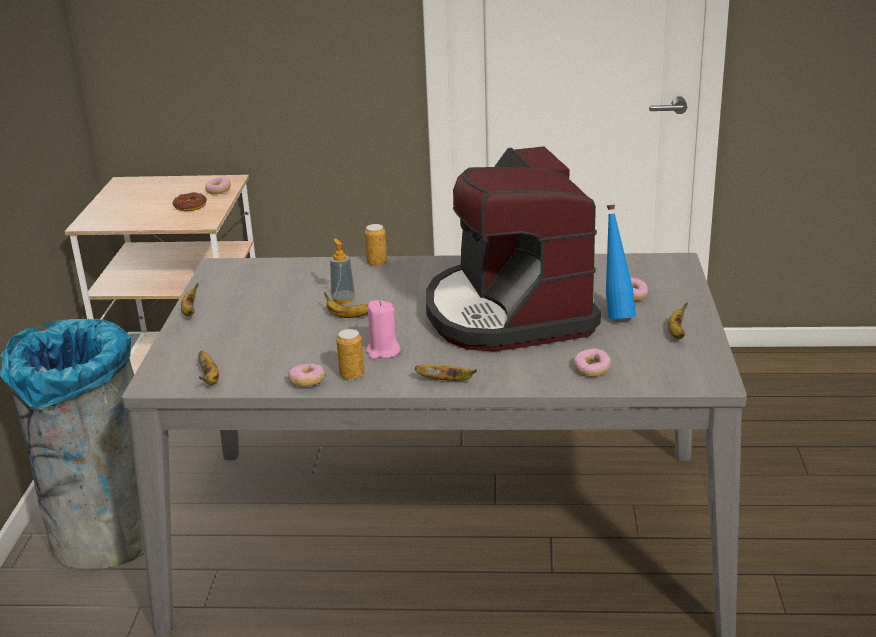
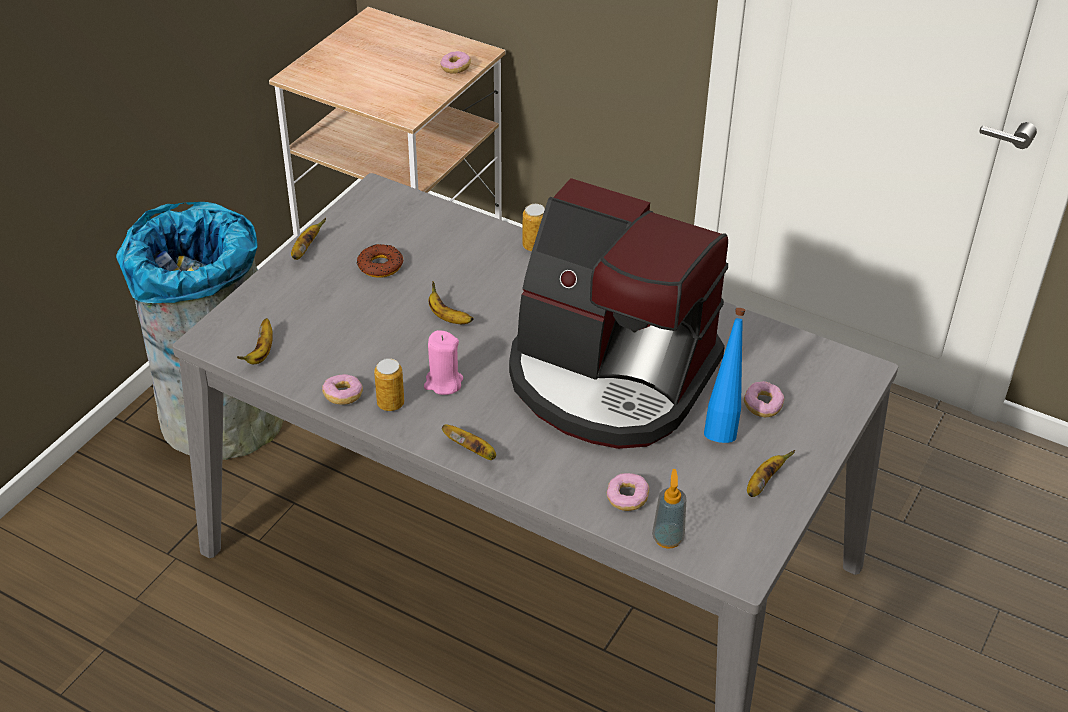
camera: 25 degrees right, 15 degrees up
(190, 206) = (411, 84): donut -> donut (380, 266)
(343, 299) = (461, 289): soap dispenser -> soap dispenser (667, 538)
(508, 313) = (610, 378): coffee machine -> coffee machine turned 75 degrees counterclockwise

